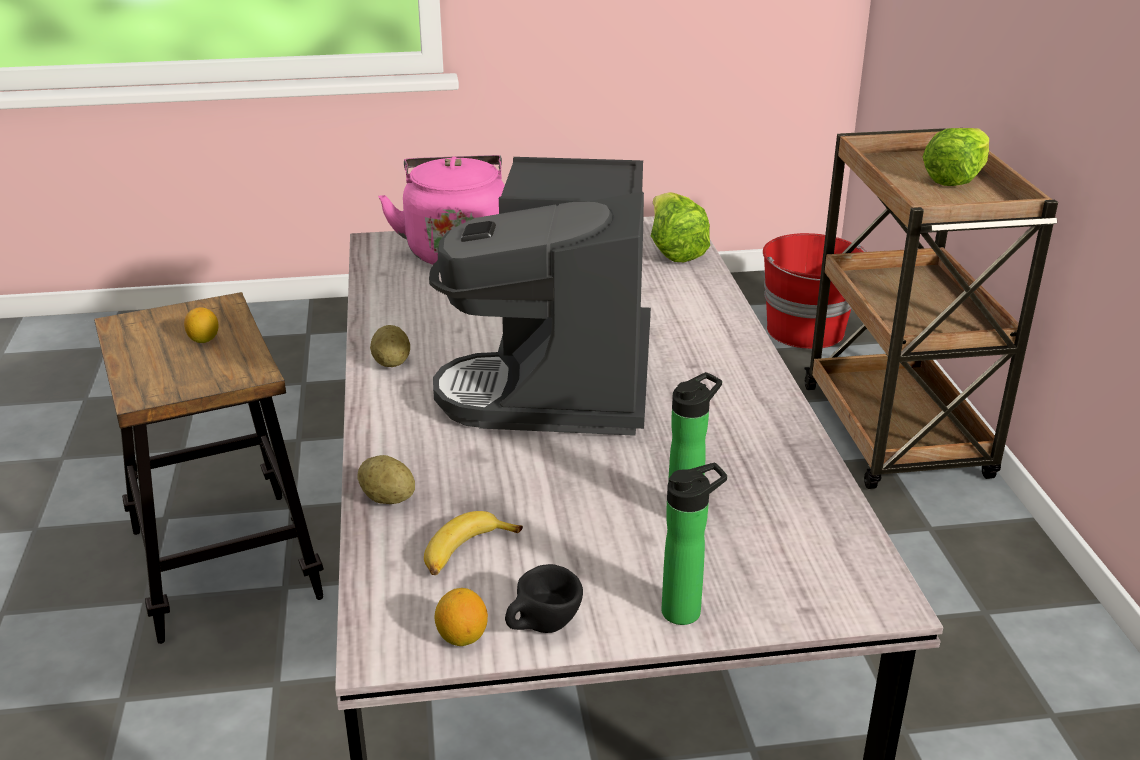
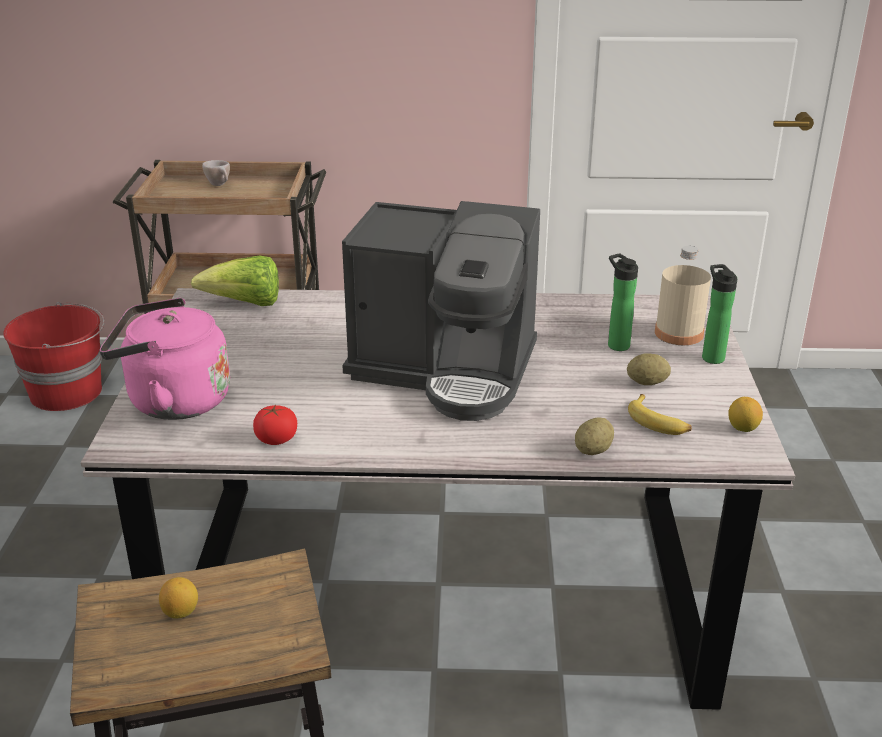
camera: 80 degrees left, 0 degrees up
(391, 363) = (387, 443): potato -> potato (647, 383)
(392, 306) = (276, 439): none -> tomato
(542, 630) = (732, 401): black cup -> none
(756, 575) = (679, 333): none -> beige bottle
(955, 178) = (220, 185): lettuce -> beige cup

